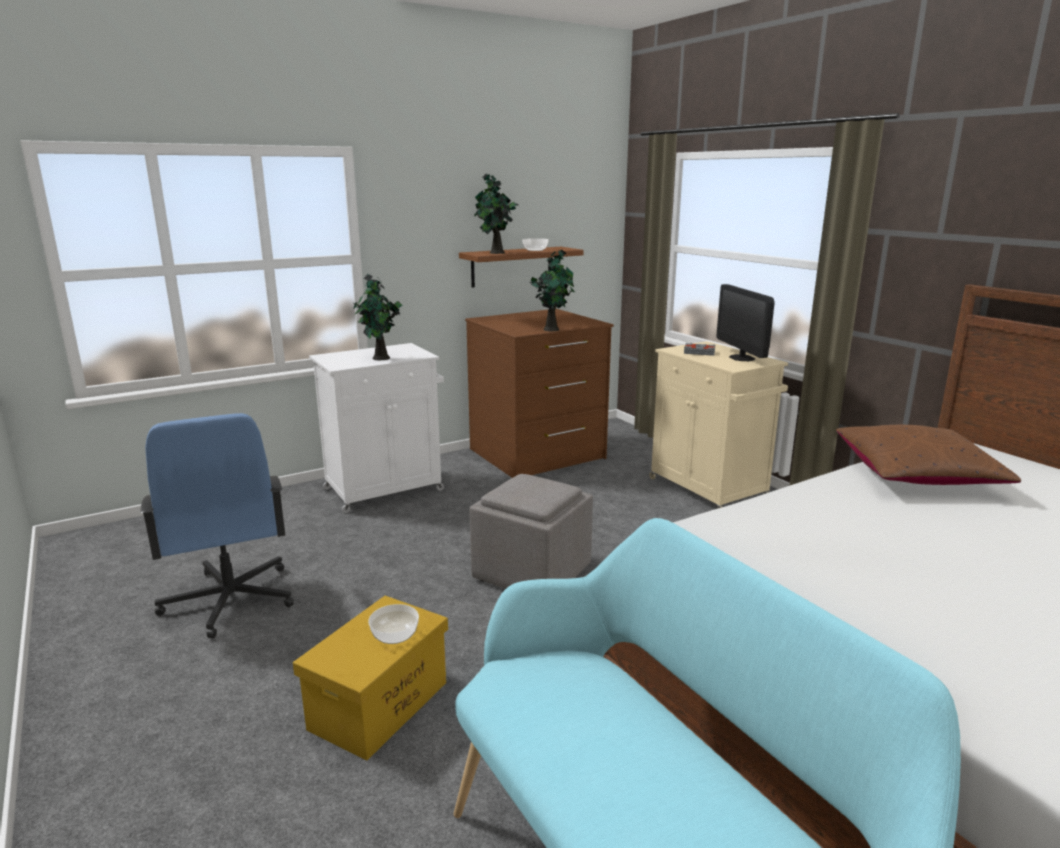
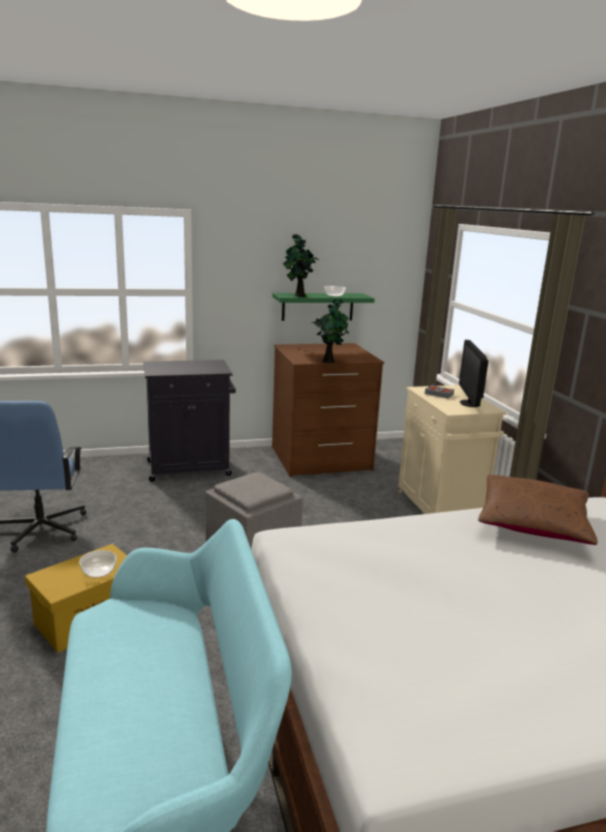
camera: 15 degrees right, 0 degrees up
(381, 358) = (189, 370): potted plant -> none
(386, 489) = (190, 468): white cabinet -> black cabinet
(512, 266) = (317, 306): brown shelf -> green shelf

